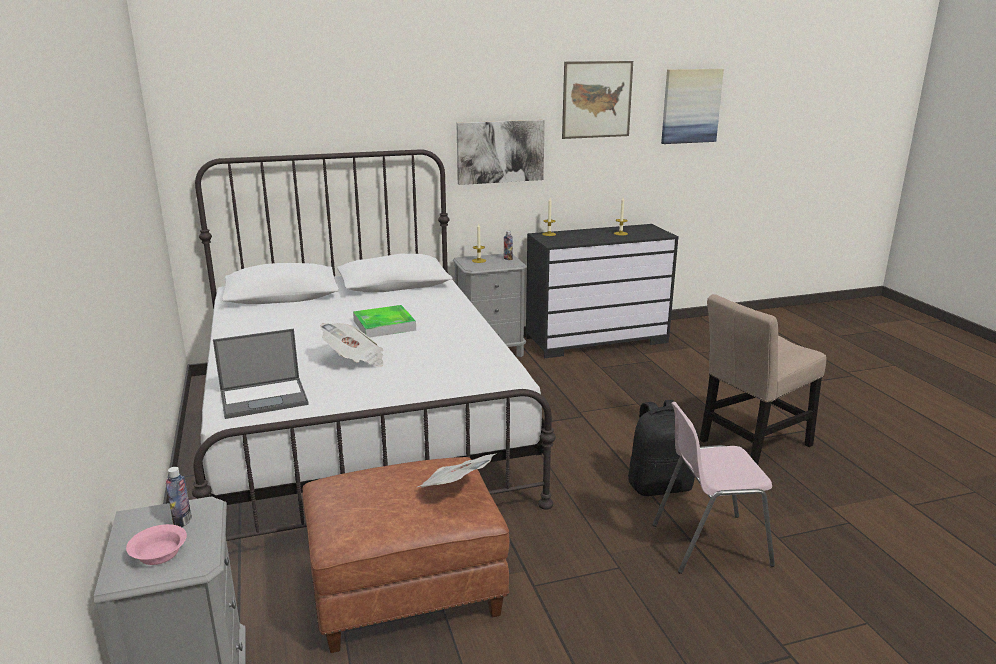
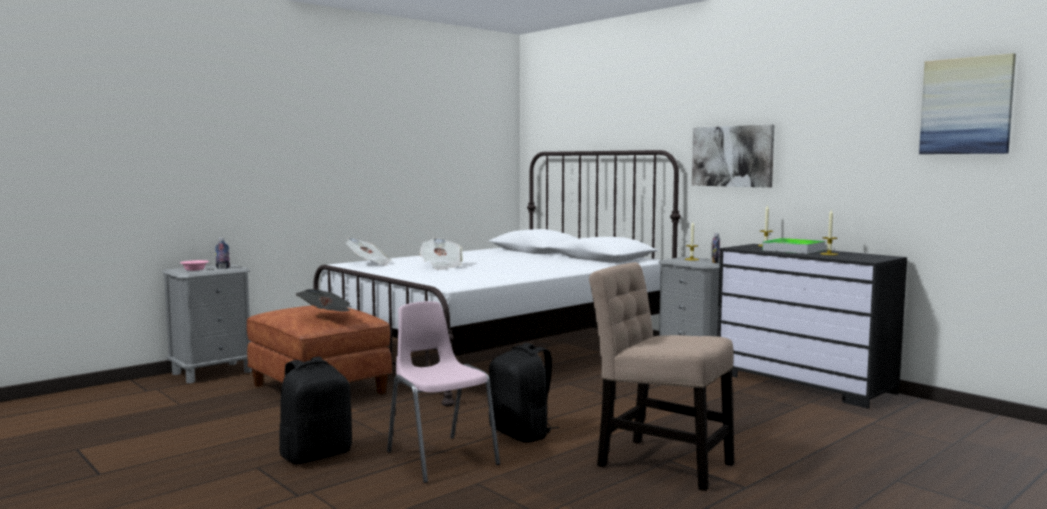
camera: 65 degrees right, 15 degrees down
(265, 398) = (369, 264): laptop -> newspaper
(384, 325) = (510, 264): tray -> tray (793, 250)
(597, 99) = (834, 102): picture -> none
(670, 626) = (316, 454): none -> black backpack

